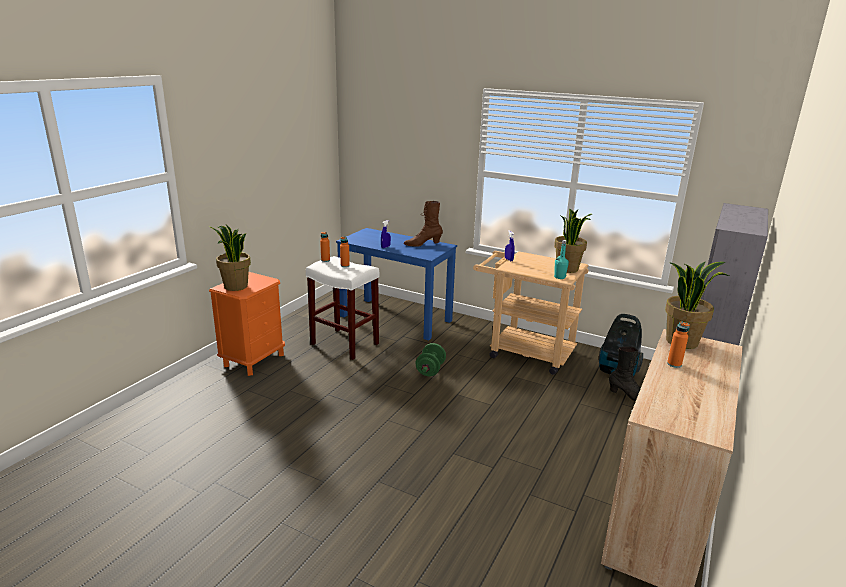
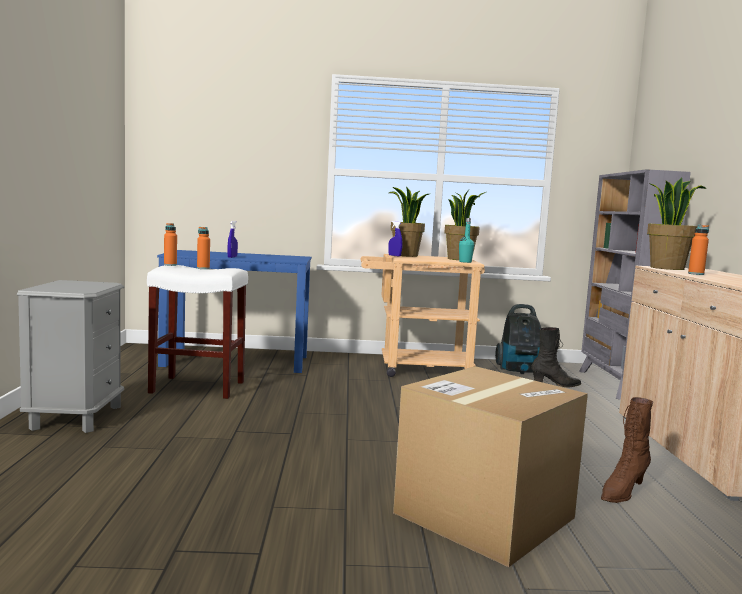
camera: 30 degrees left, 15 degrees down
(235, 286) = (61, 288): potted plant -> potted plant (405, 255)
(254, 360) = (76, 417): orange nightstand -> grey nightstand
(399, 515) = (484, 515): none -> cardboard box
(422, 244) = (273, 256): brown boot -> brown boot (622, 492)
(430, 370) = (337, 394): green dumbbell -> none

